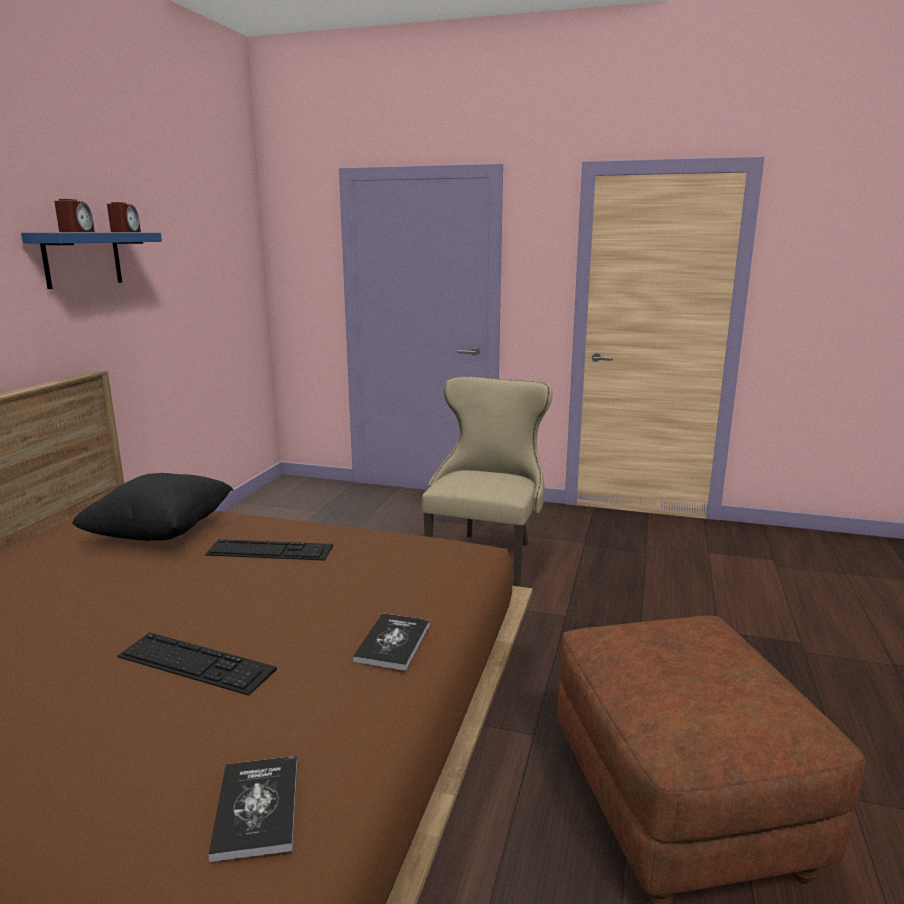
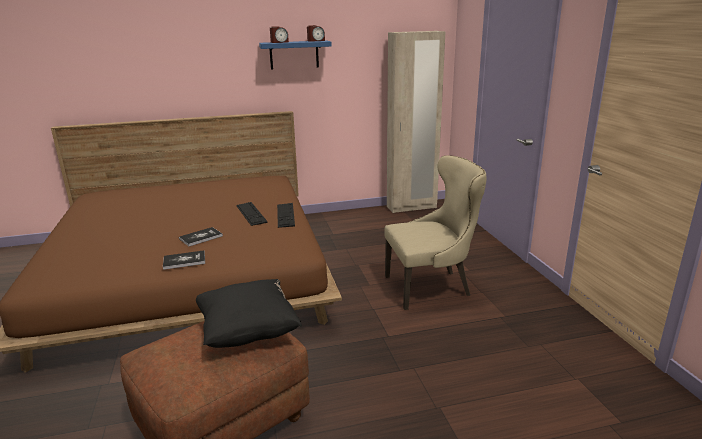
camera: 60 degrees right, 5 degrees up
(160, 533) = (250, 192): black pillow -> black pillow (248, 333)
(195, 663) = (149, 234): keyboard -> keyboard (285, 215)
(256, 808) = (68, 271): book -> book (201, 237)
(266, 498) = (411, 207): none -> beige wardrobe

